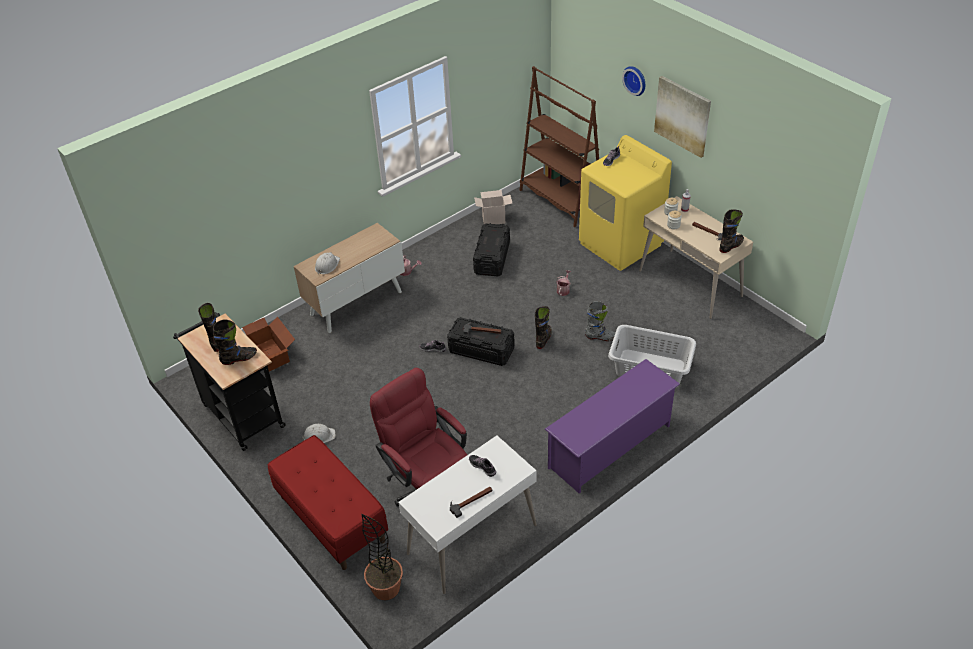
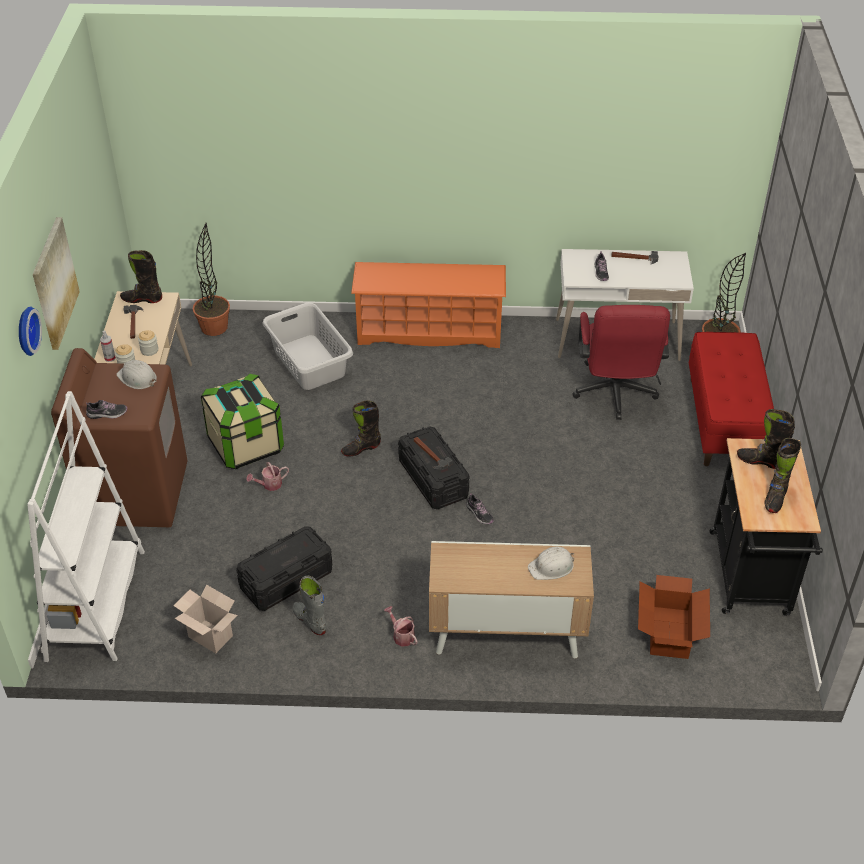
camera: 140 degrees left, 0 degrees up
(319, 436) = (681, 500): white hard hat -> white hard hat (137, 378)
(560, 199) = (96, 604): brown bookcase -> white bookcase
(601, 337) = (307, 414): grey boot -> grey boot (310, 621)
(607, 299) = (246, 445): none -> storage box
(610, 446) = (429, 331): purple shoe rack -> orange shoe rack
(620, 244) = (136, 493): yellow washing machine -> brown washing machine
(741, 349) = (214, 327): none -> potted plant

